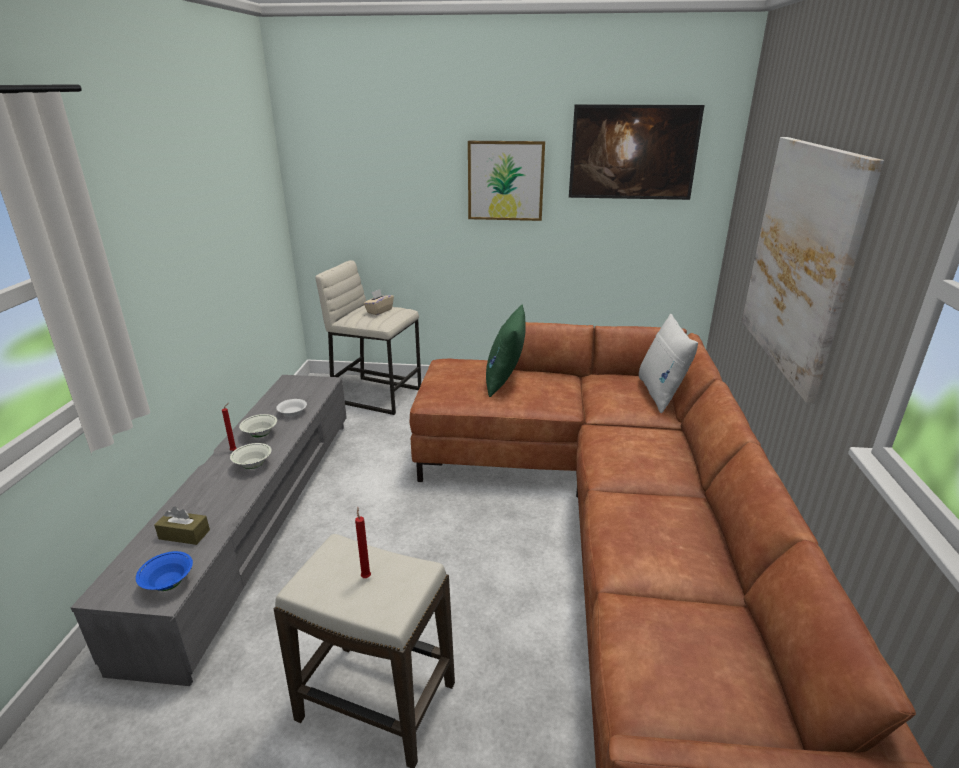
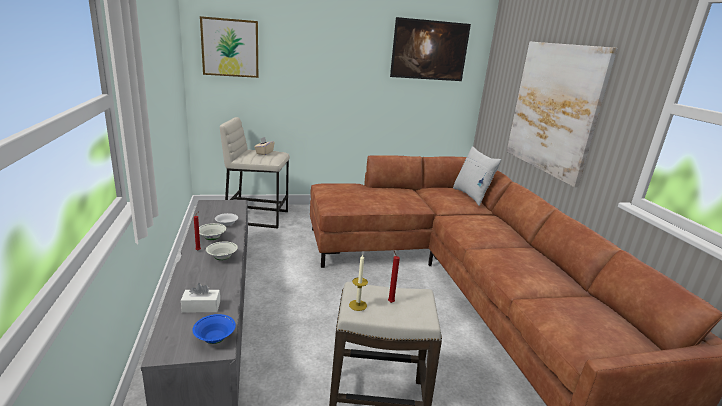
camera: 20 degrees left, 5 degrees down
(184, 534) = (201, 307): brown tissue box -> white tissue box
(315, 575) = (358, 305): none -> candle
(505, 181) = (350, 64): picture -> picture (230, 47)
(505, 381) = (374, 193): green pillow -> none

